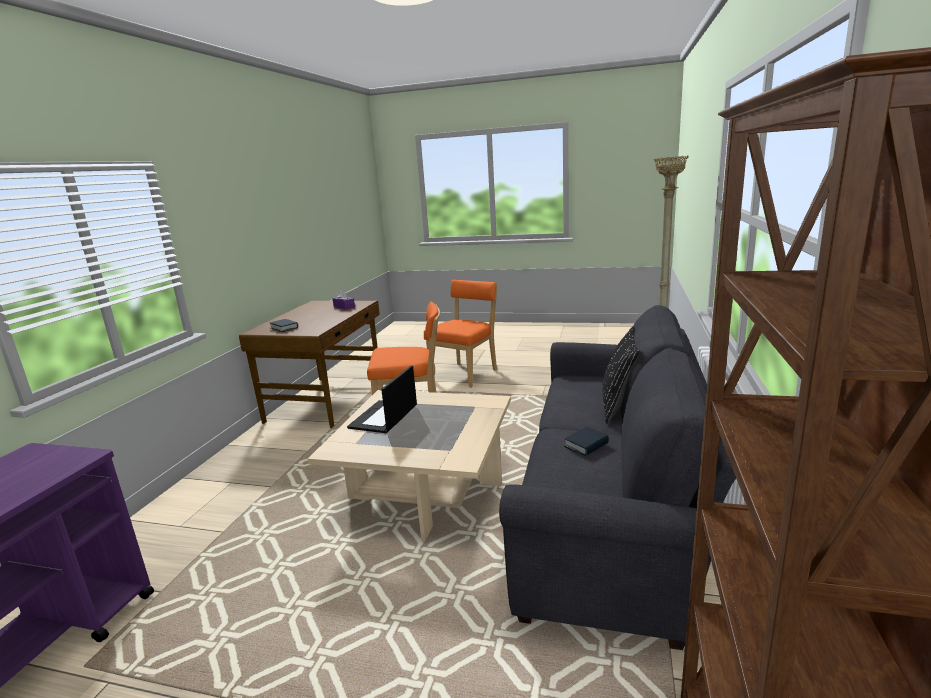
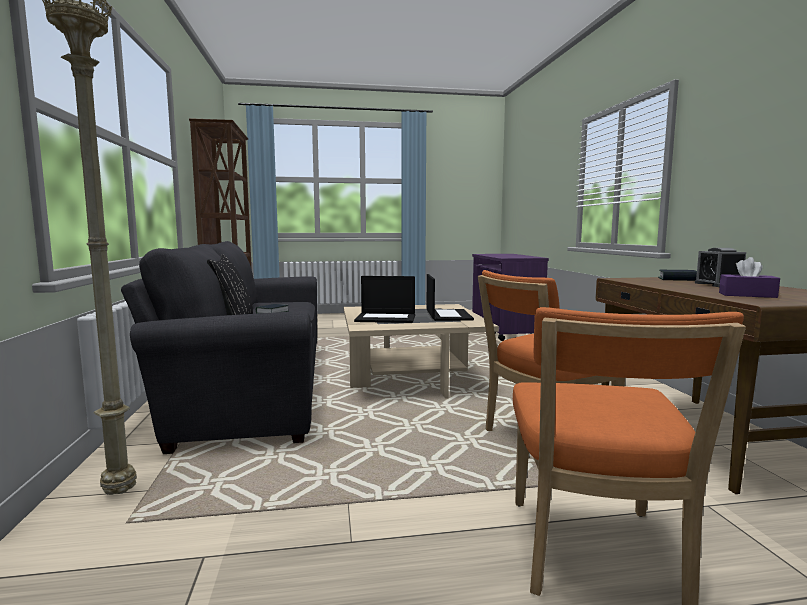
camera: 155 degrees right, 10 degrees down
(302, 318) = (718, 285): none -> alarm clock
(455, 418) = (386, 318): none -> laptop

